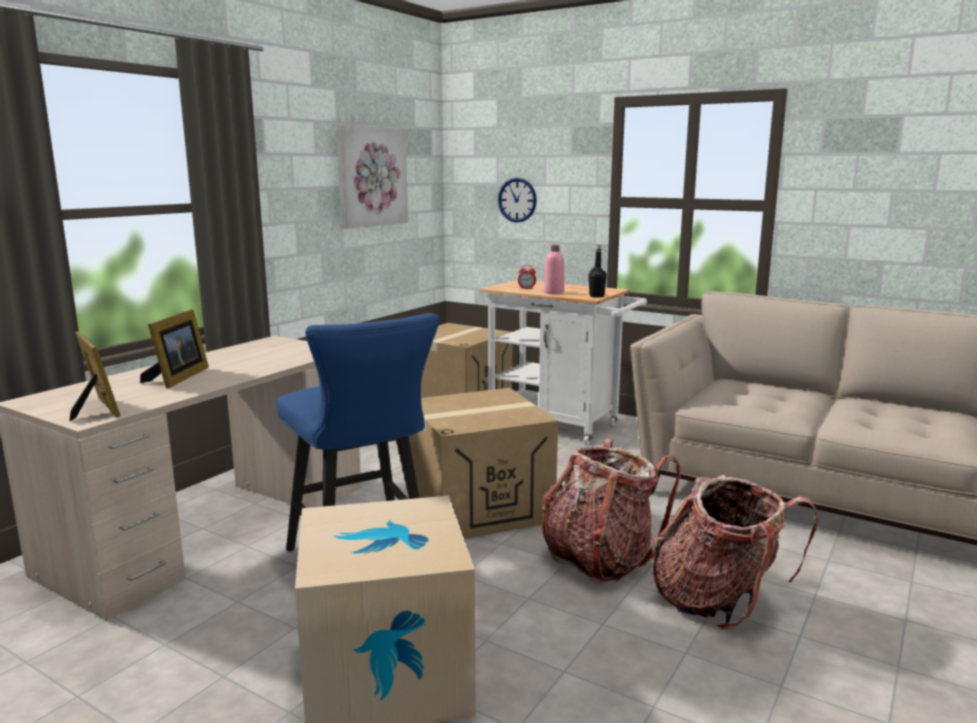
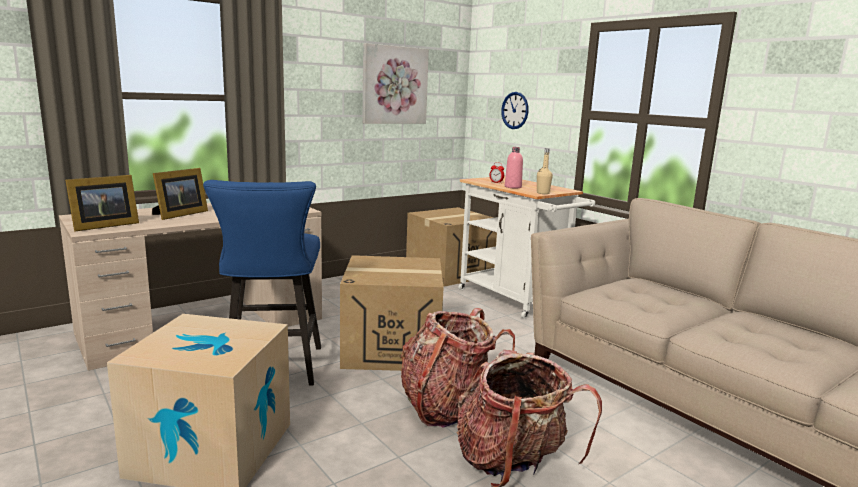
camera: 20 degrees right, 0 degrees up
(96, 409) = (102, 226): picture frame -> picture frame turned 60 degrees clockwise
(596, 296) = (543, 193): black bottle -> beige bottle

